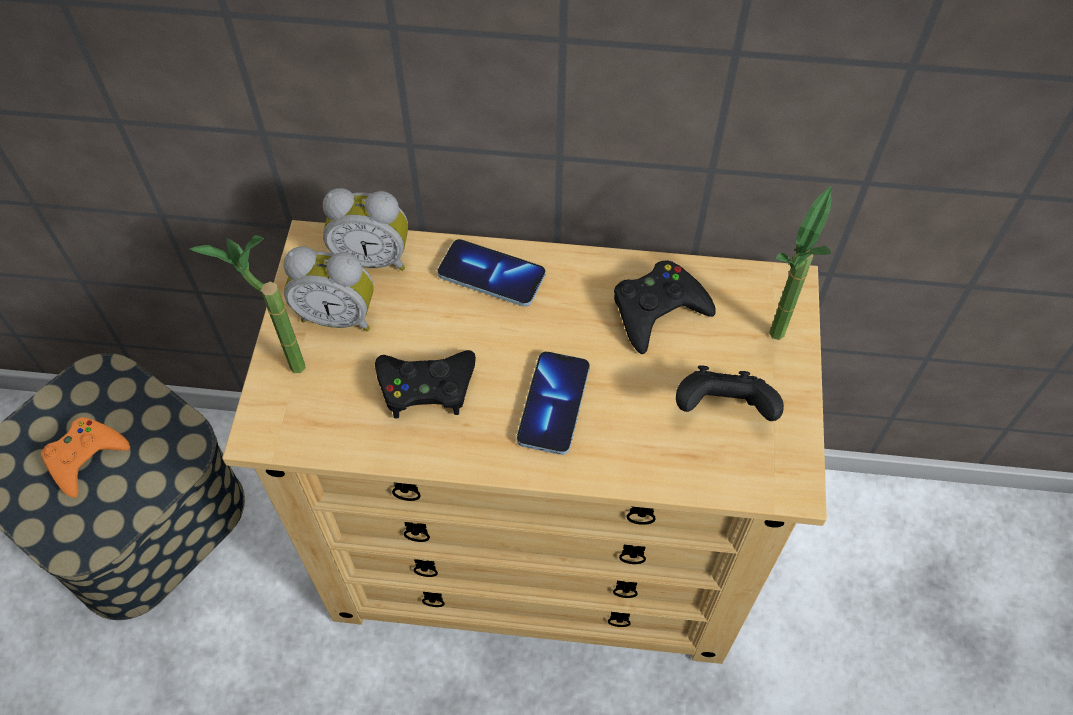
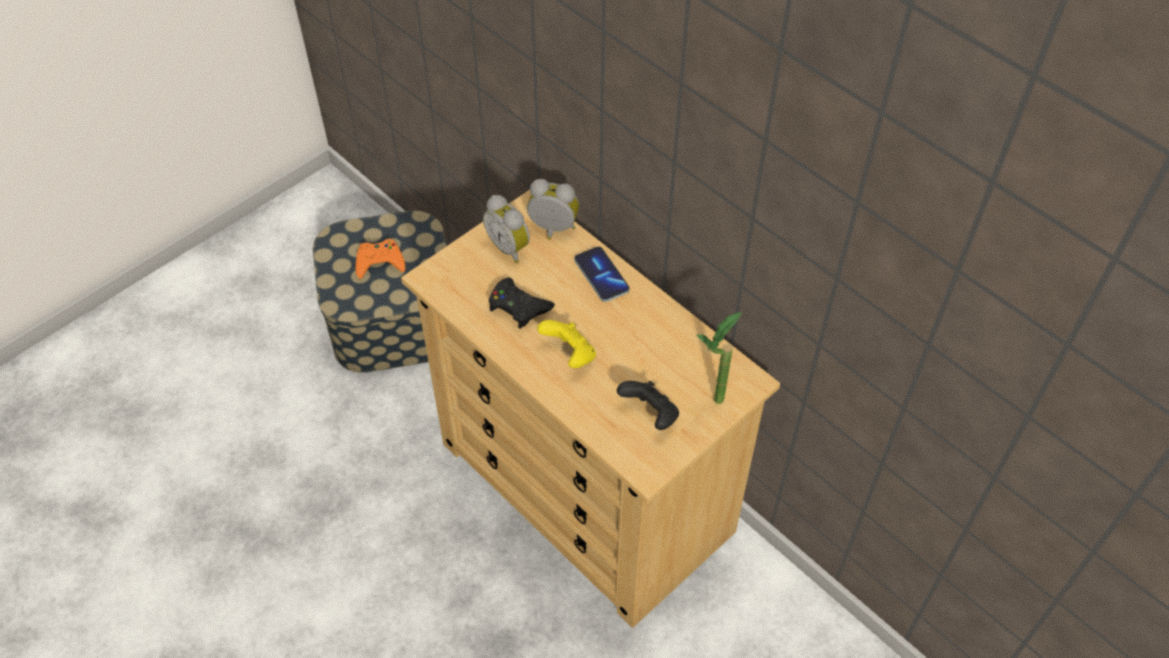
camera: 40 degrees right, 5 degrees down
(281, 365) = (463, 253): potted plant -> none
(373, 257) = (552, 230): alarm clock -> alarm clock turned 150 degrees clockwise
(553, 404) = (569, 355): phone -> yellow game controller
(658, 310) = (667, 347): black game controller -> none

